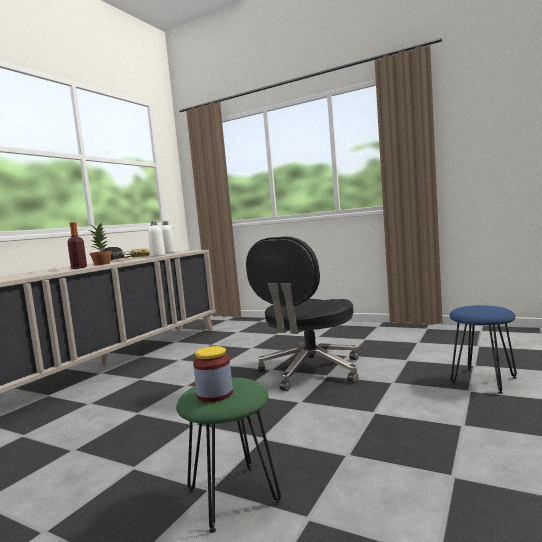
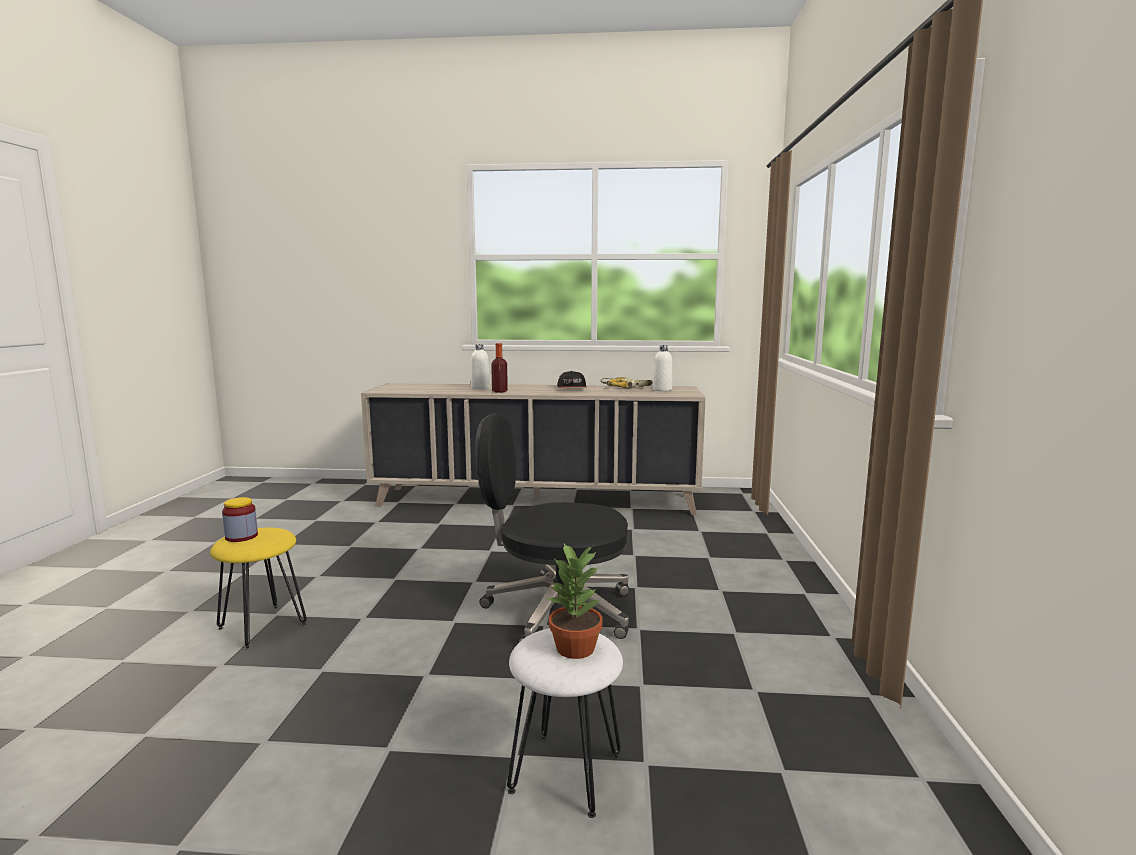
camera: 65 degrees right, 5 degrees up
(102, 264) = (534, 391): potted plant -> potted plant (575, 649)
(157, 256) = (616, 393): white bottle -> white bottle (480, 388)
(233, 497) = (261, 626): green stool -> yellow stool
(484, 380) = (565, 774): blue stool -> white stool

